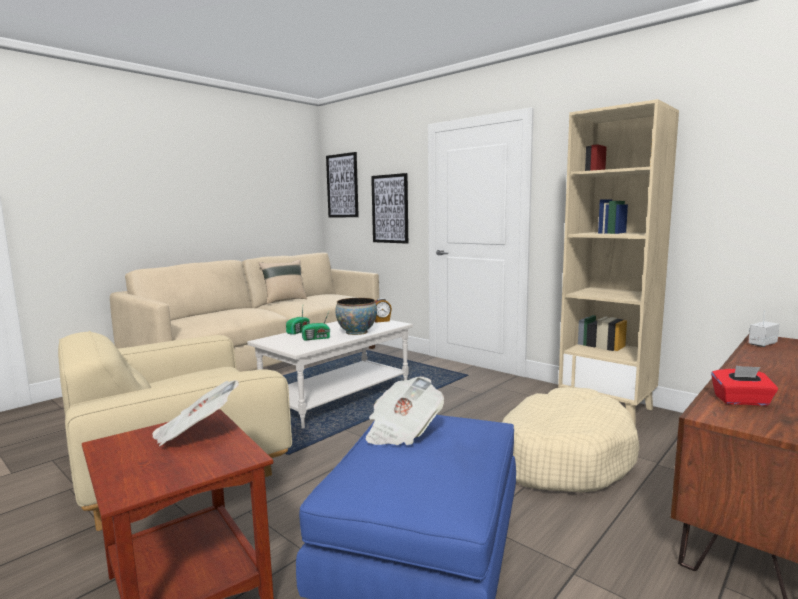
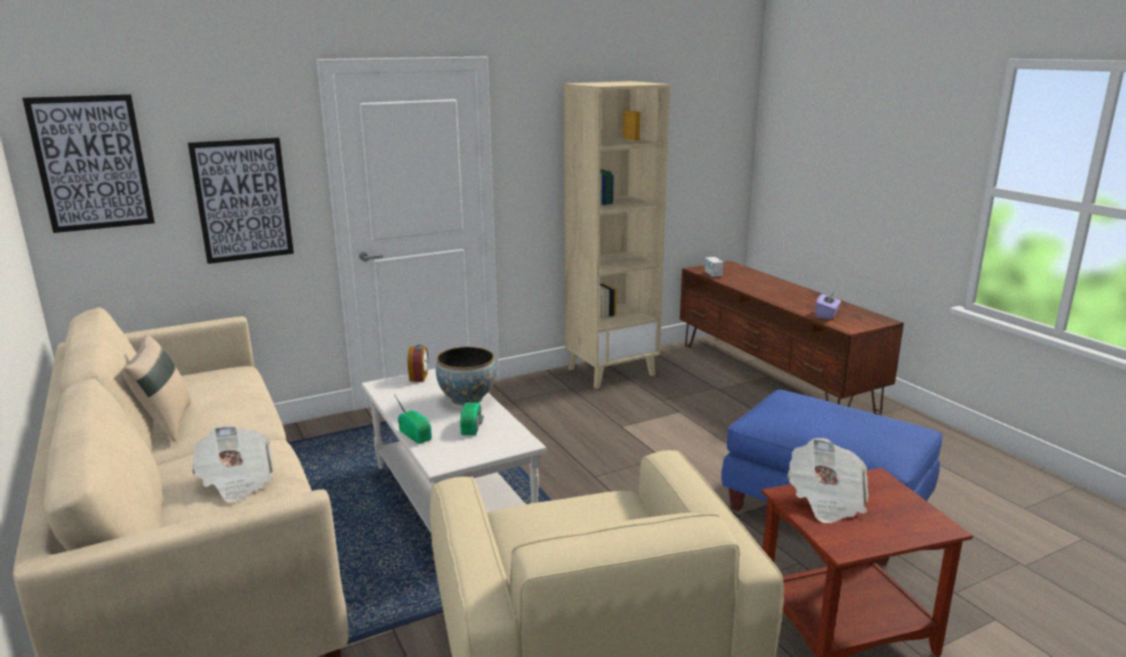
camera: 70 degrees left, 10 degrees up
(402, 431) = (805, 423): newspaper -> newspaper (237, 481)
(561, 456) = (688, 416): beige dog bed -> none
(741, 401) = (827, 315): red tissue box -> purple tissue box

